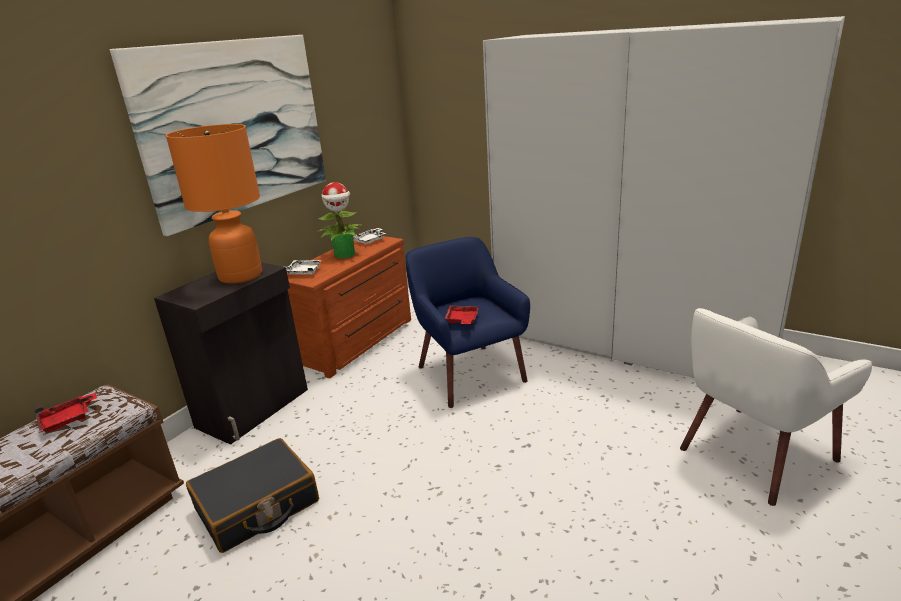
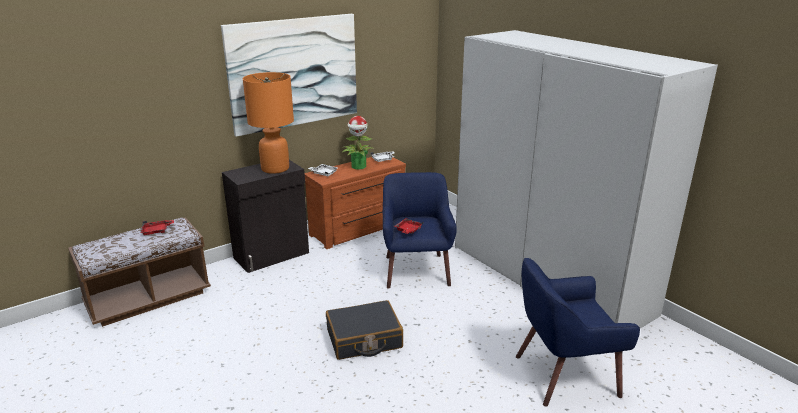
camera: 20 degrees right, 0 degrees up
(257, 506) = (243, 310): black suitcase -> black suitcase (364, 339)
(754, 454) = (564, 374): white armchair -> blue armchair

